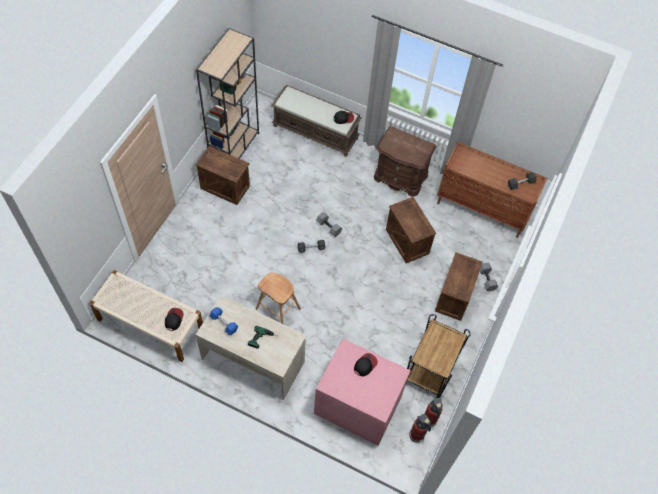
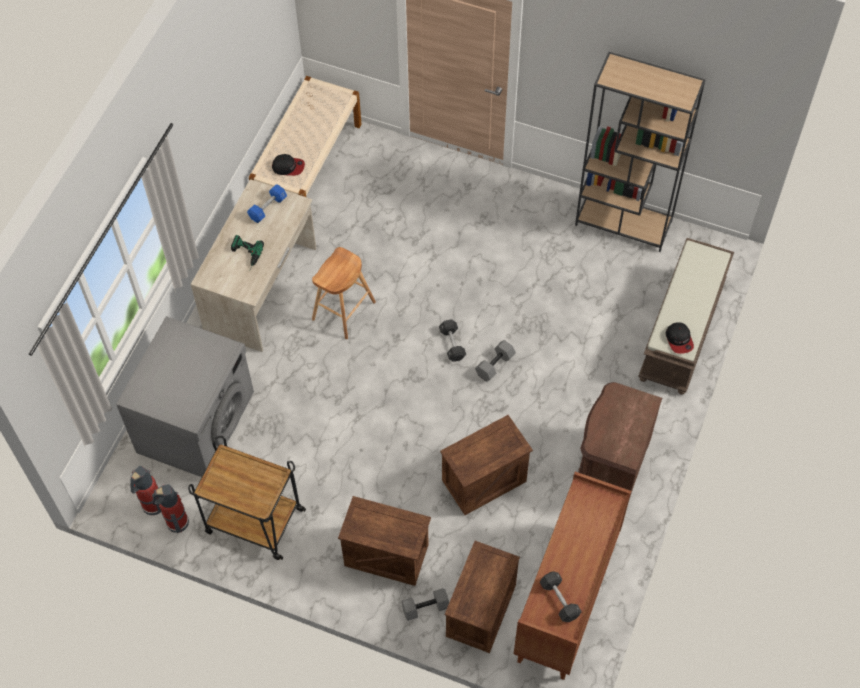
camera: 90 degrees right, 0 degrees up
(224, 187) = (545, 219): crate -> crate (480, 610)
(357, 404) = (198, 424): pink washing machine -> grey washing machine
(365, 365) = (202, 374): cap -> none

